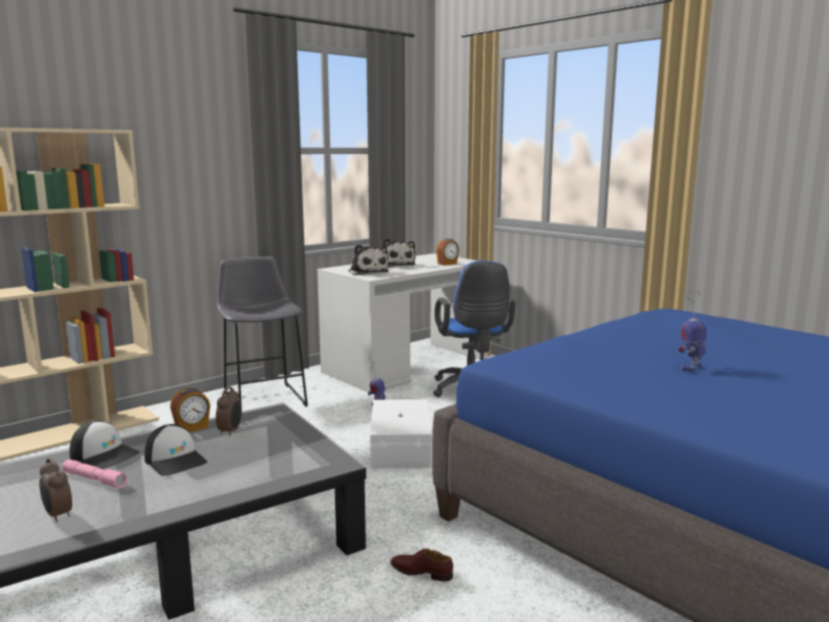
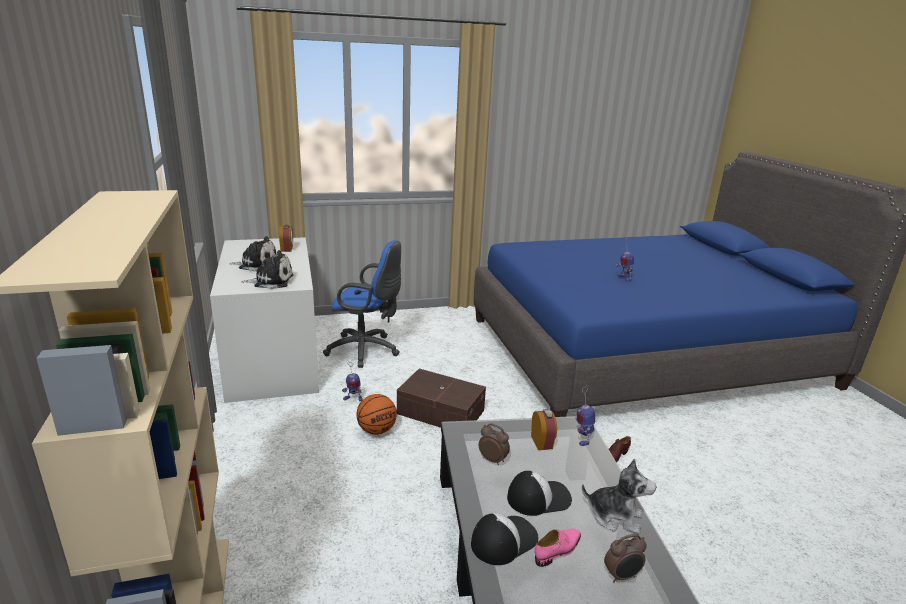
camera: 65 degrees left, 10 degrees up
(94, 480) = (558, 550): pink flashlight -> pink shoe
(158, 502) = (615, 516): none -> plush toy
(192, 428) = (469, 479): alarm clock -> alarm clock (542, 442)
(264, 398) = (252, 452): grey stool -> none
(307, 467) = (582, 438): none -> toy robot
(337, 429) = (376, 430): none -> basketball
(402, 447) = (440, 411): white storage box -> brown storage box

